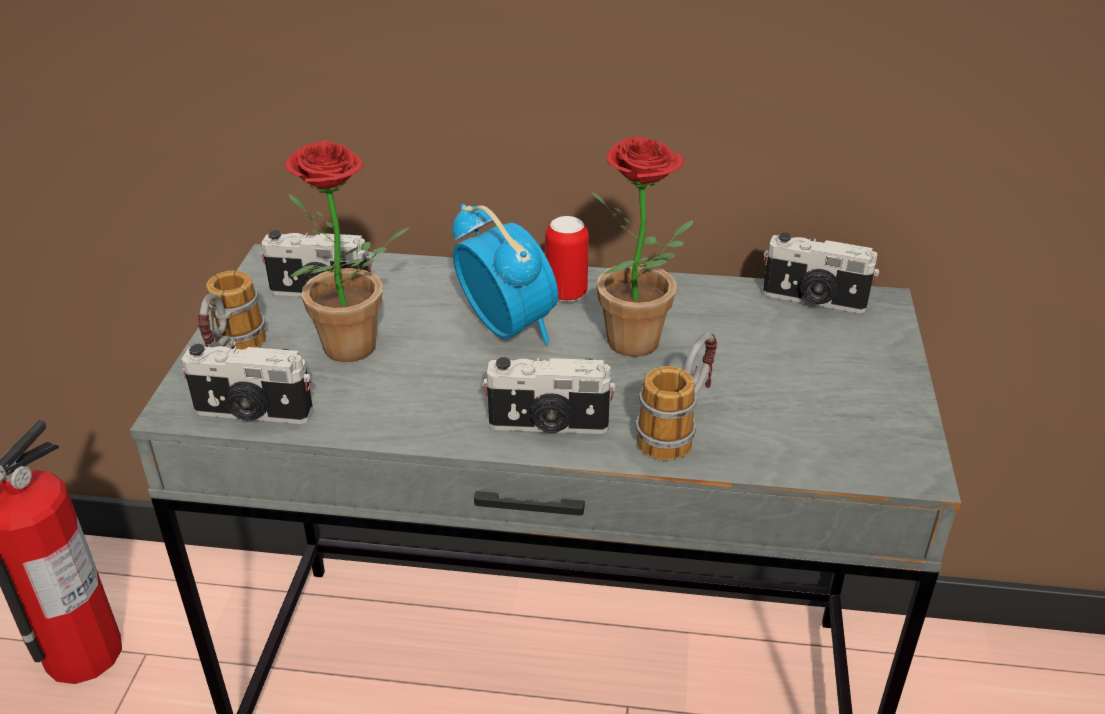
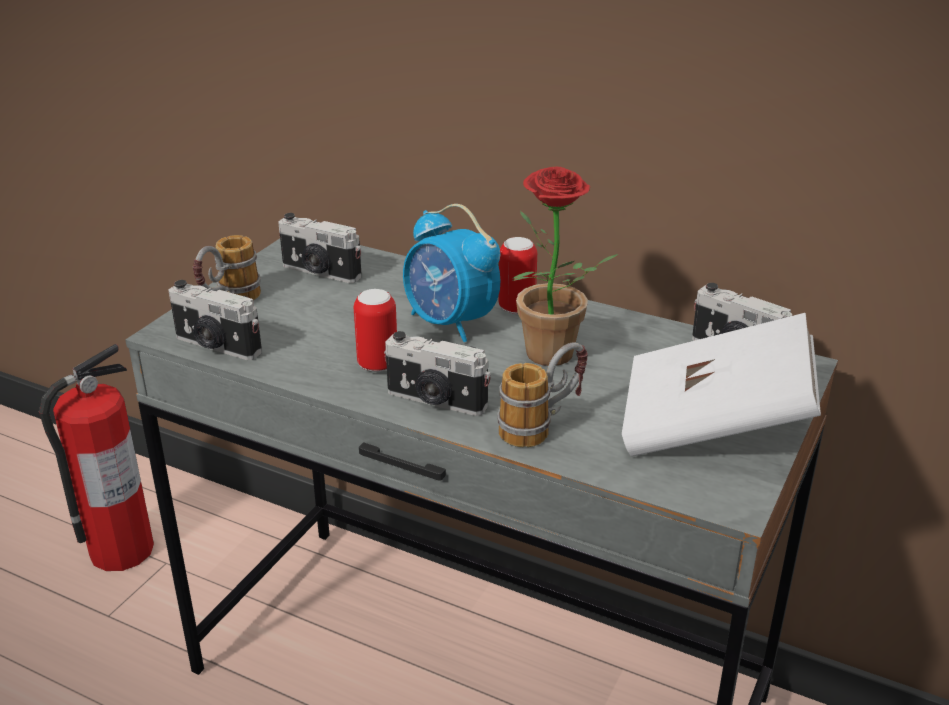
camera: 20 degrees right, 5 degrees down
(353, 353) = (317, 319): potted plant -> none
(457, 395) = (377, 364): none -> can
(507, 327) = (450, 323): alarm clock -> alarm clock turned 150 degrees clockwise
(844, 389) = (713, 426): none -> white book

